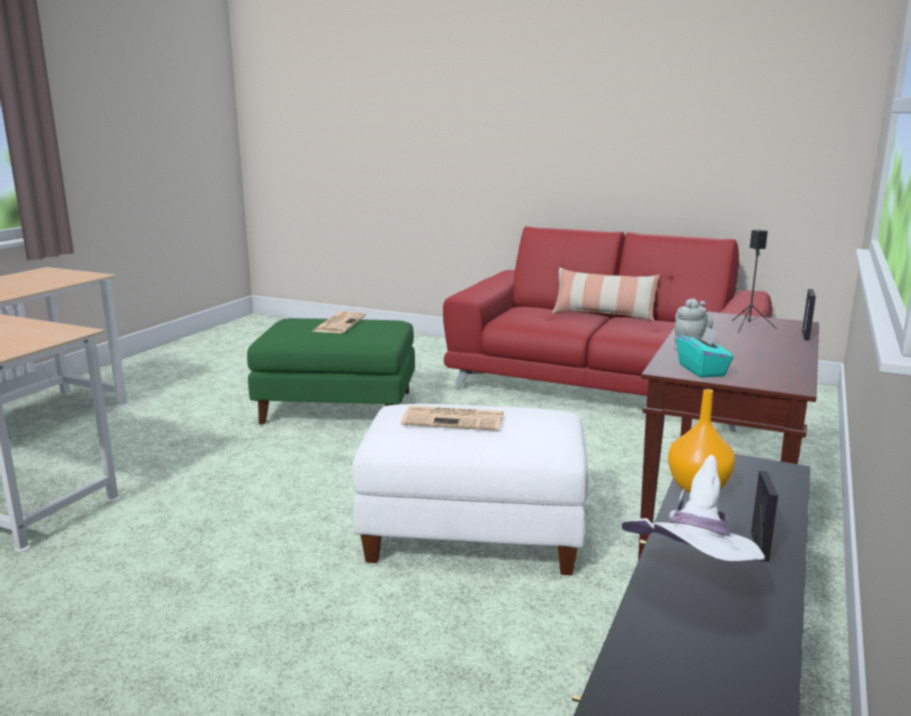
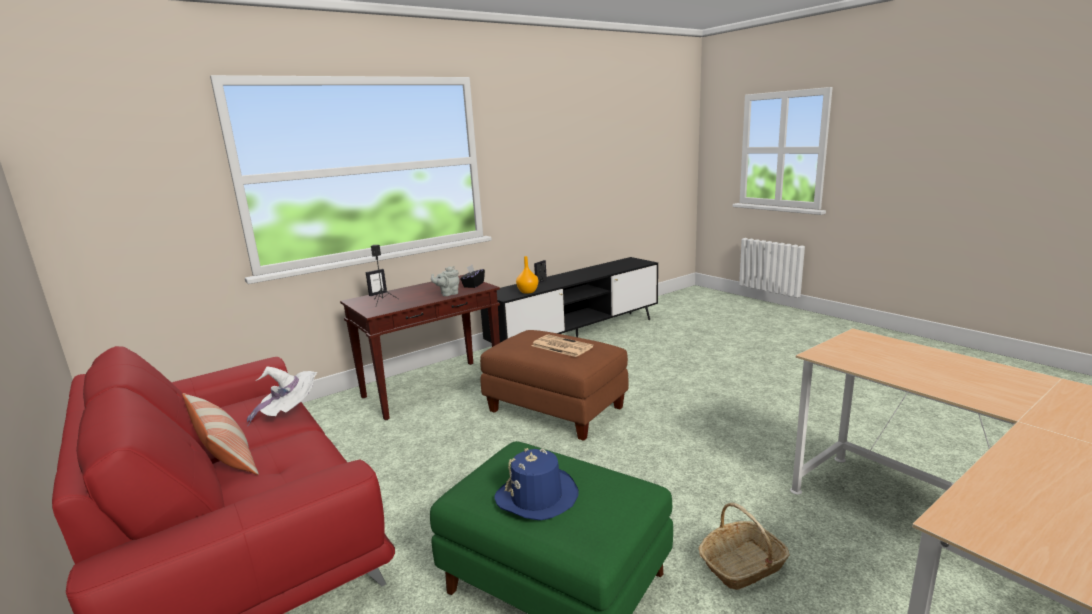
camera: 150 degrees left, 0 degrees up
(193, 439) = (742, 565): none -> basket
(339, 323) = (537, 497): newspaper -> blue hat
(472, 534) = (557, 409): white ottoman -> brown ottoman
(693, 583) = (570, 279): white hat -> white hat (291, 413)
(702, 370) = (473, 285): turquoise tissue box -> black tissue box

